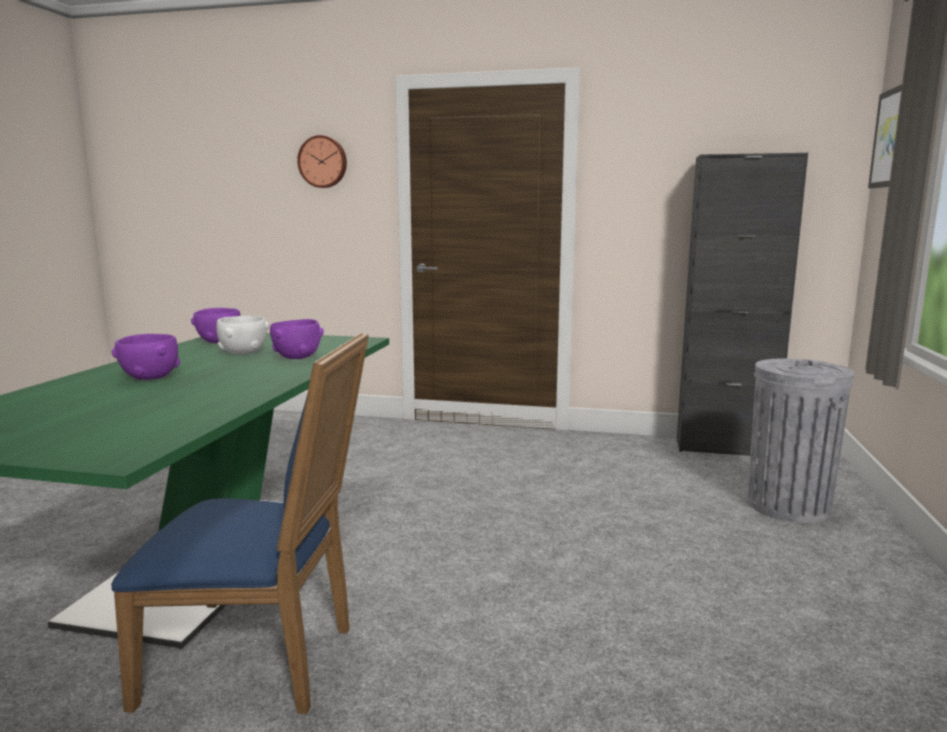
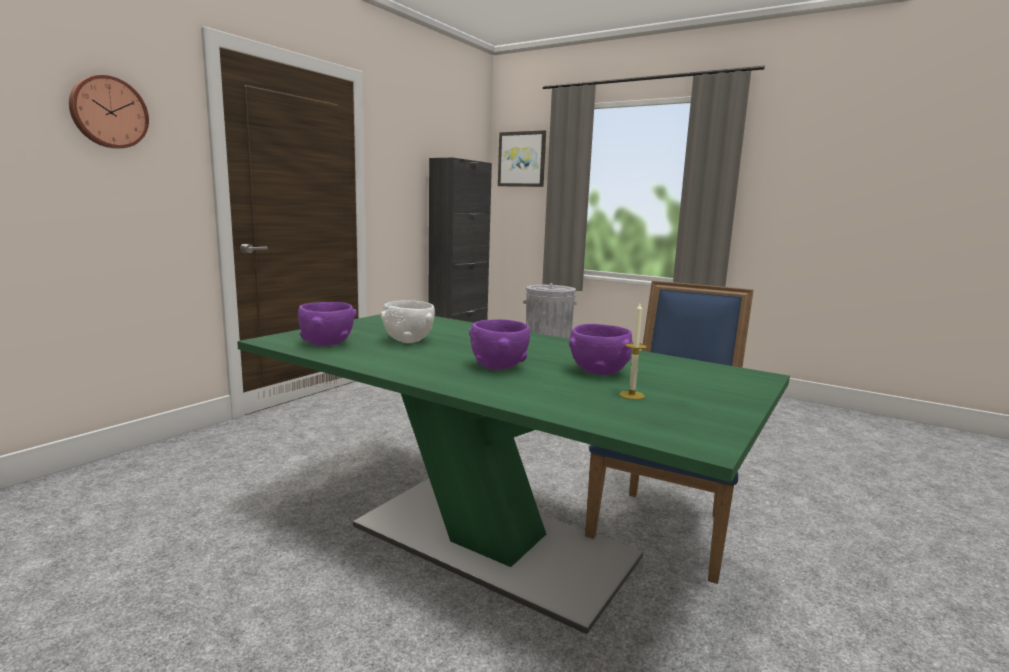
camera: 70 degrees left, 0 degrees up
(44, 415) = (631, 395): none -> candle
(297, 357) = (458, 331): purple bowl -> purple bowl (599, 372)

